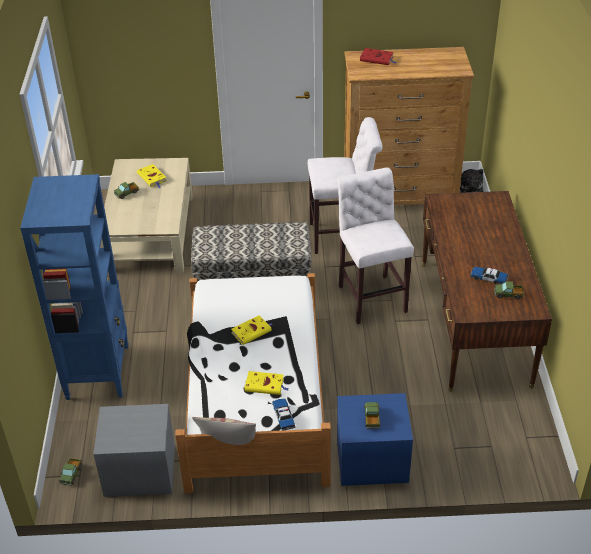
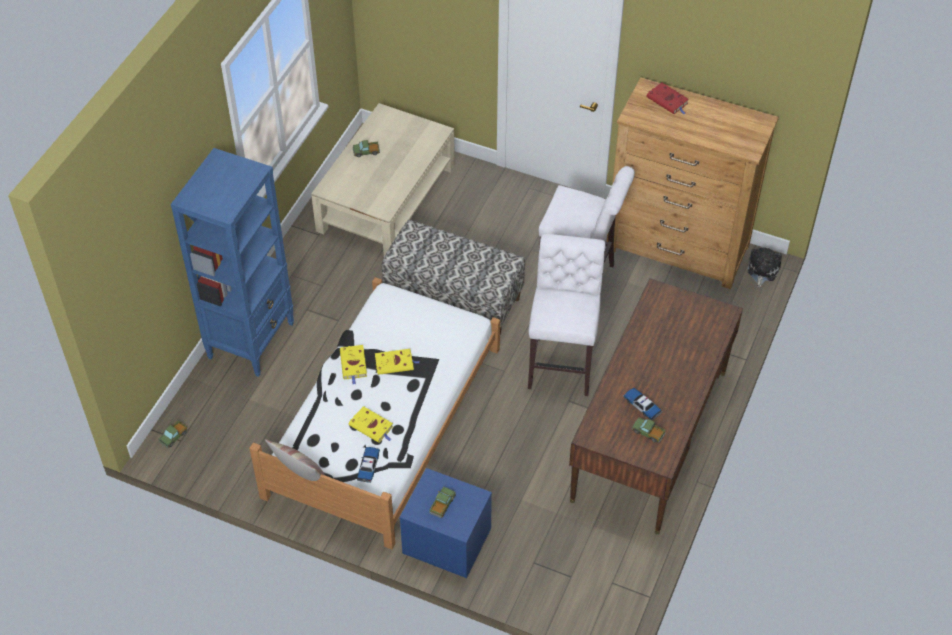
camera: 25 degrees right, 10 degrees up
(139, 472) = (232, 460): grey nightstand -> none
(152, 178) = (402, 142): yellow book -> yellow book (354, 365)

